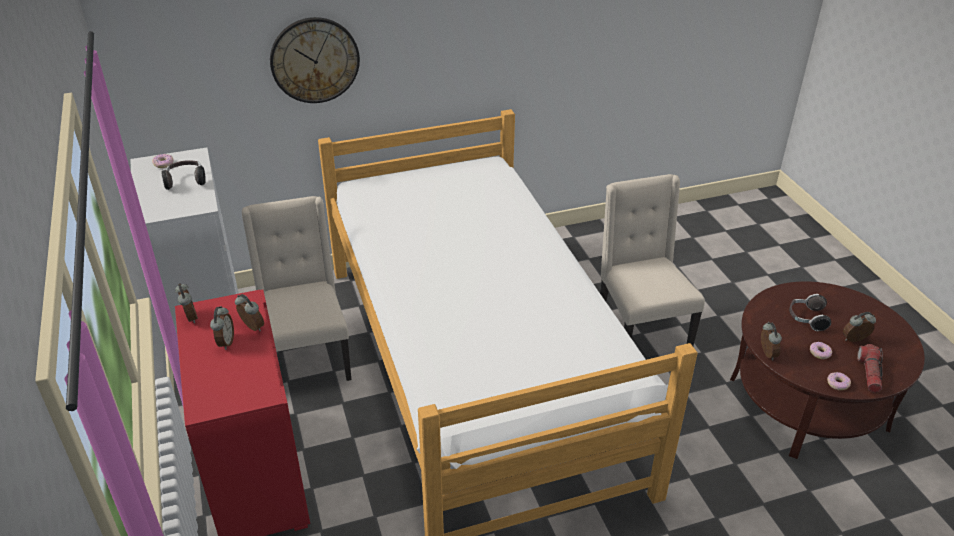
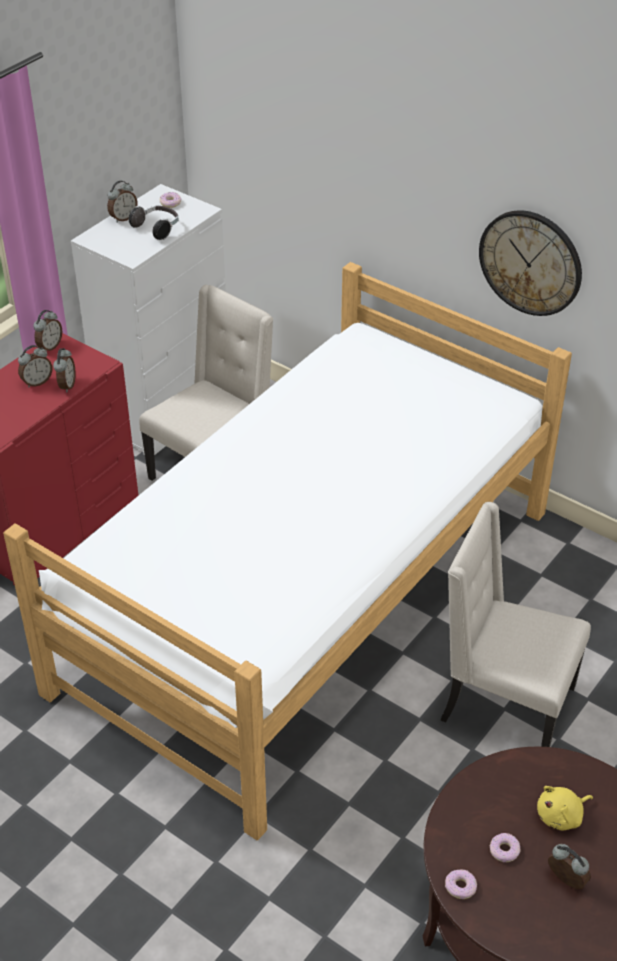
camera: 55 degrees right, 5 degrees up
(314, 60) = (363, 174): wall clock -> wall clock (530, 262)
(639, 332) = (504, 705): beige chair -> beige chair turned 105 degrees counterclockwise
(766, 354) = (452, 797): alarm clock -> alarm clock (123, 218)
(806, 319) = (561, 816): headphones -> yellow plush toy
(869, 373) = (511, 915): flashlight -> none

